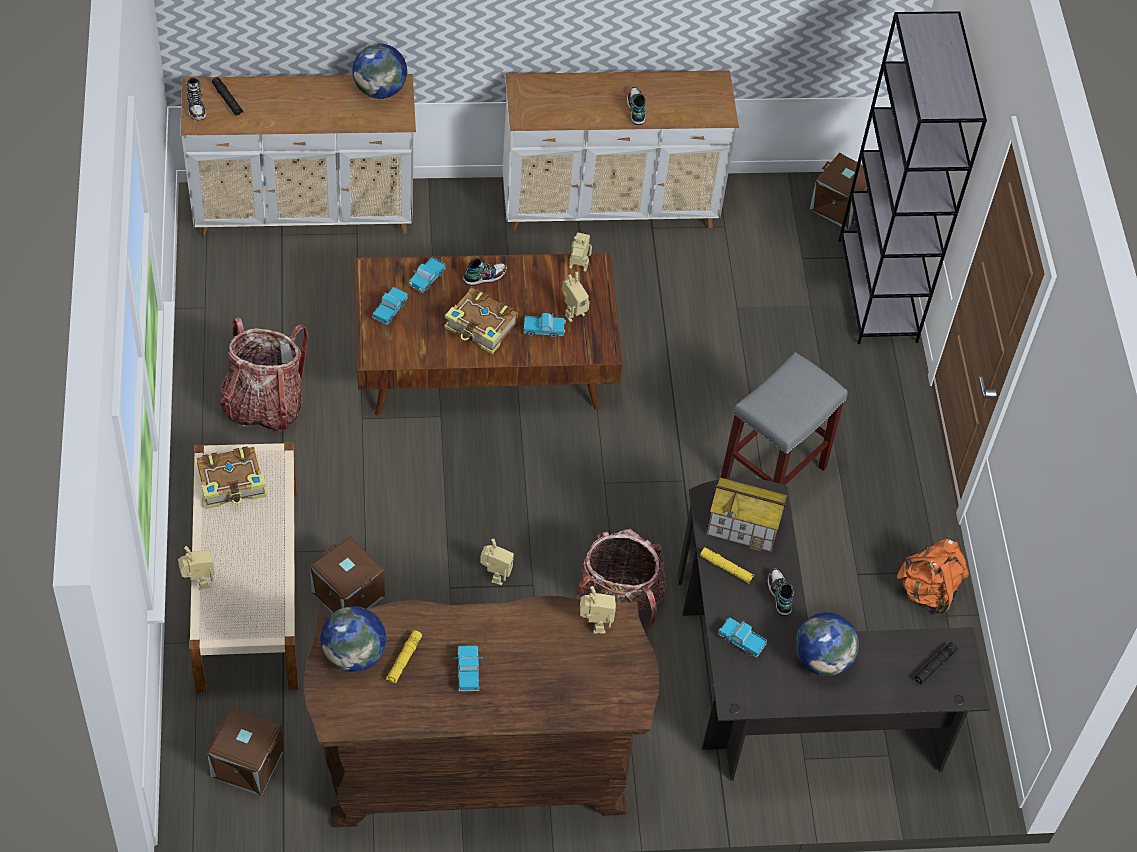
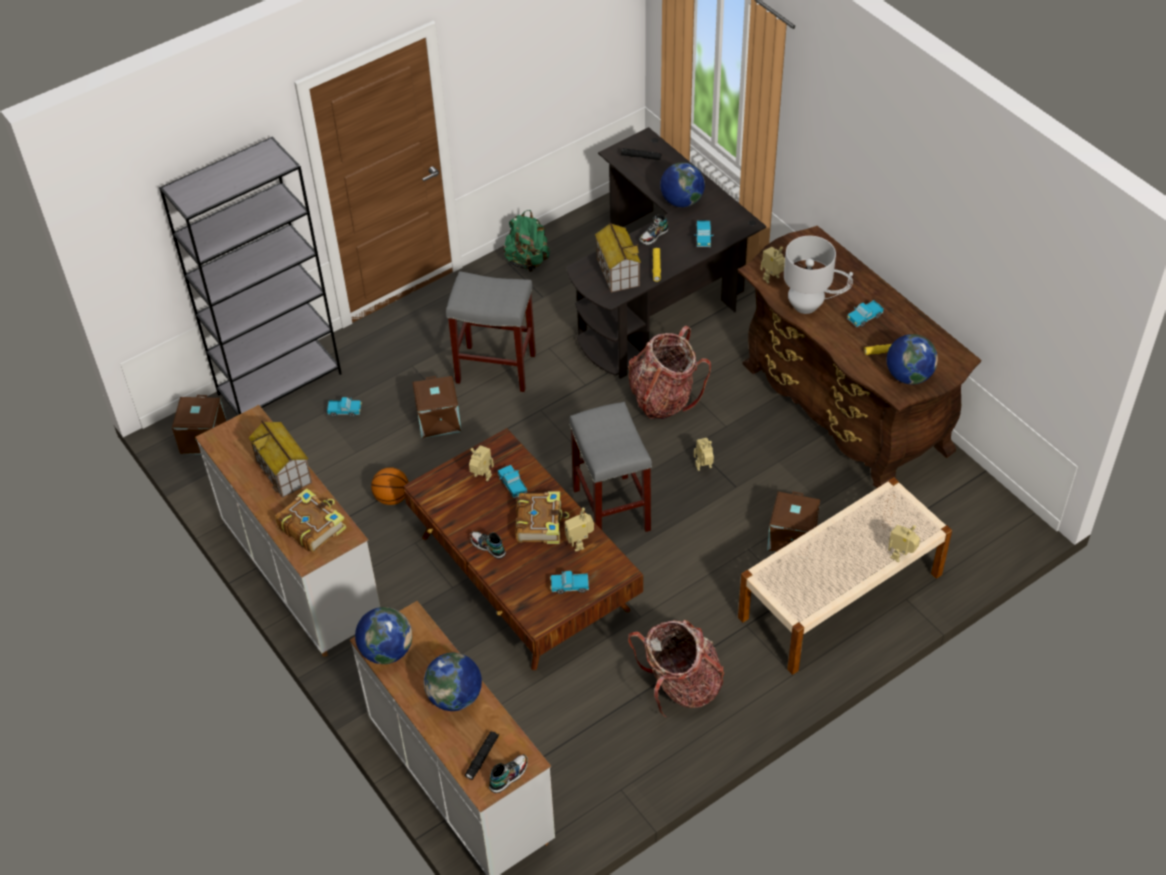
camera: 115 degrees left, 5 degrees down
(232, 484) = (808, 586): book -> book (312, 526)
(246, 764) = (961, 517): brown storage box -> brown storage box (439, 420)
(297, 109) = (455, 697): none -> globe
(427, 280) = (520, 581): toy truck -> toy truck (345, 411)
(506, 466) = (610, 509): none -> grey stool
(537, 649) = (816, 296): none -> grey table lamp
(578, 268) = (434, 496): toy robot -> toy robot (580, 543)
(636, 110) = (284, 472): shoe -> toy house
(655, 308) = (392, 498): none -> basketball
(928, 591) = (527, 261): orange backpack -> green backpack

